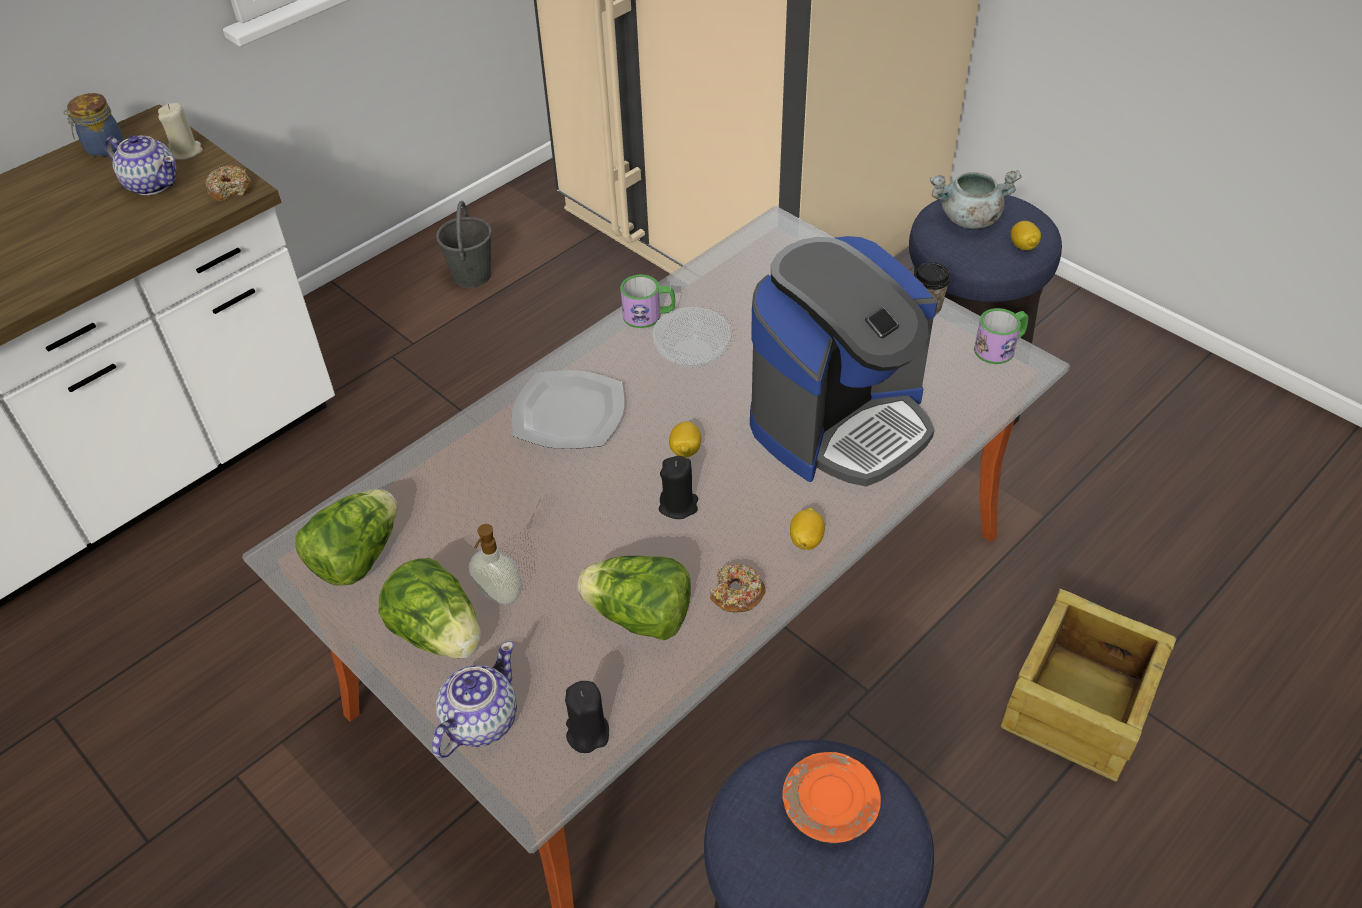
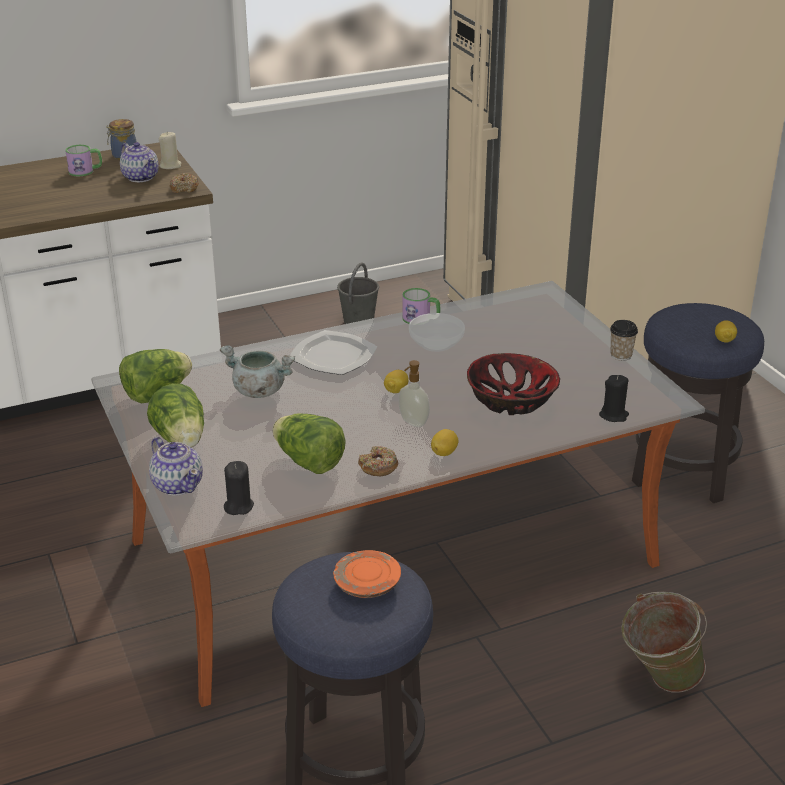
camera: 20 degrees right, 15 degrees down
(479, 721) = (178, 484): teapot -> teapot turned 90 degrees clockwise
(498, 596) = (228, 431): soap dispenser -> soap dispenser (412, 422)
(678, 505) = (372, 416): black candle -> black candle (613, 415)
(840, 422) = (512, 400): coffee machine -> bowl
(969, 219) = (694, 317): grey cooking pot -> grey cooking pot (258, 391)
(1000, 347) = (658, 387): mug -> mug (86, 171)
(1076, 704) = (658, 681): crate -> green bucket

